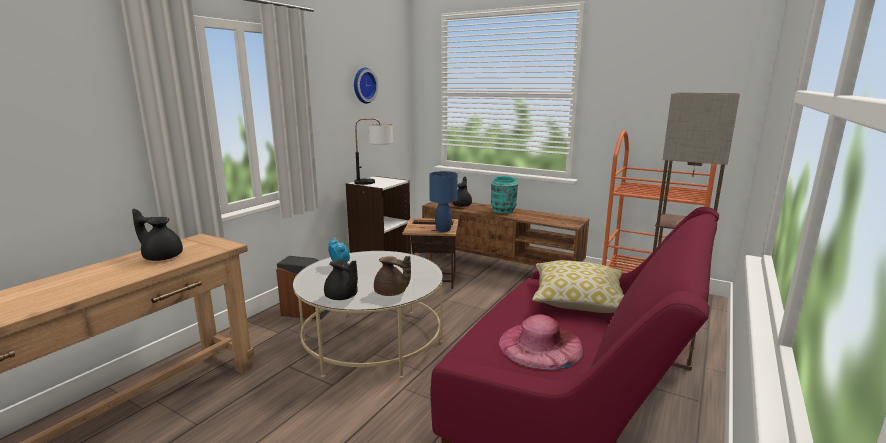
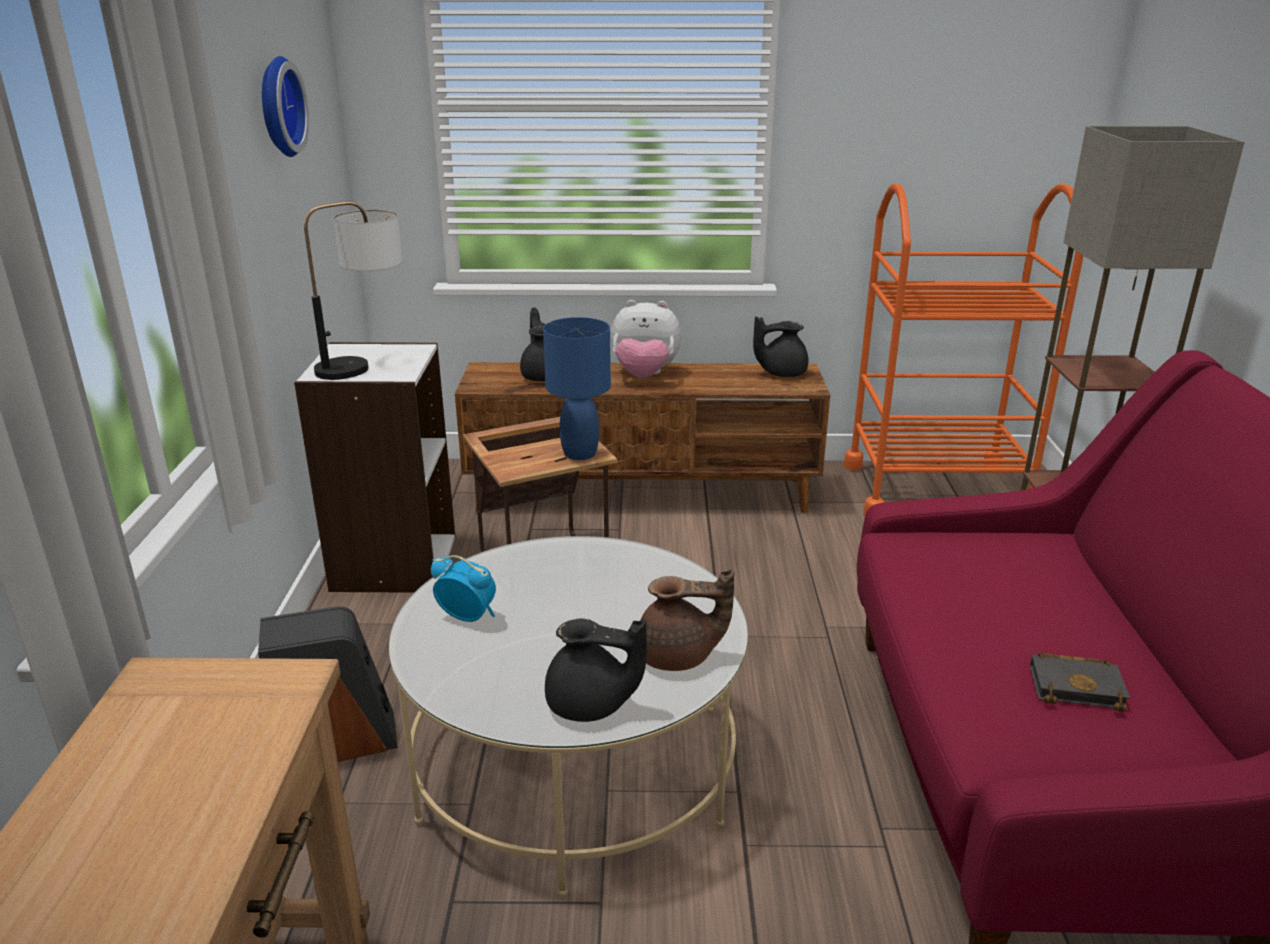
camera: 30 degrees left, 10 degrees up
(162, 257) = (153, 786): black teapot -> black teapot (781, 373)
(503, 211) = (644, 375): turquoise vase -> plush toy
(541, 345) = (1078, 686): pink hat -> black book
(579, 300) = (1012, 564): pillow -> none

